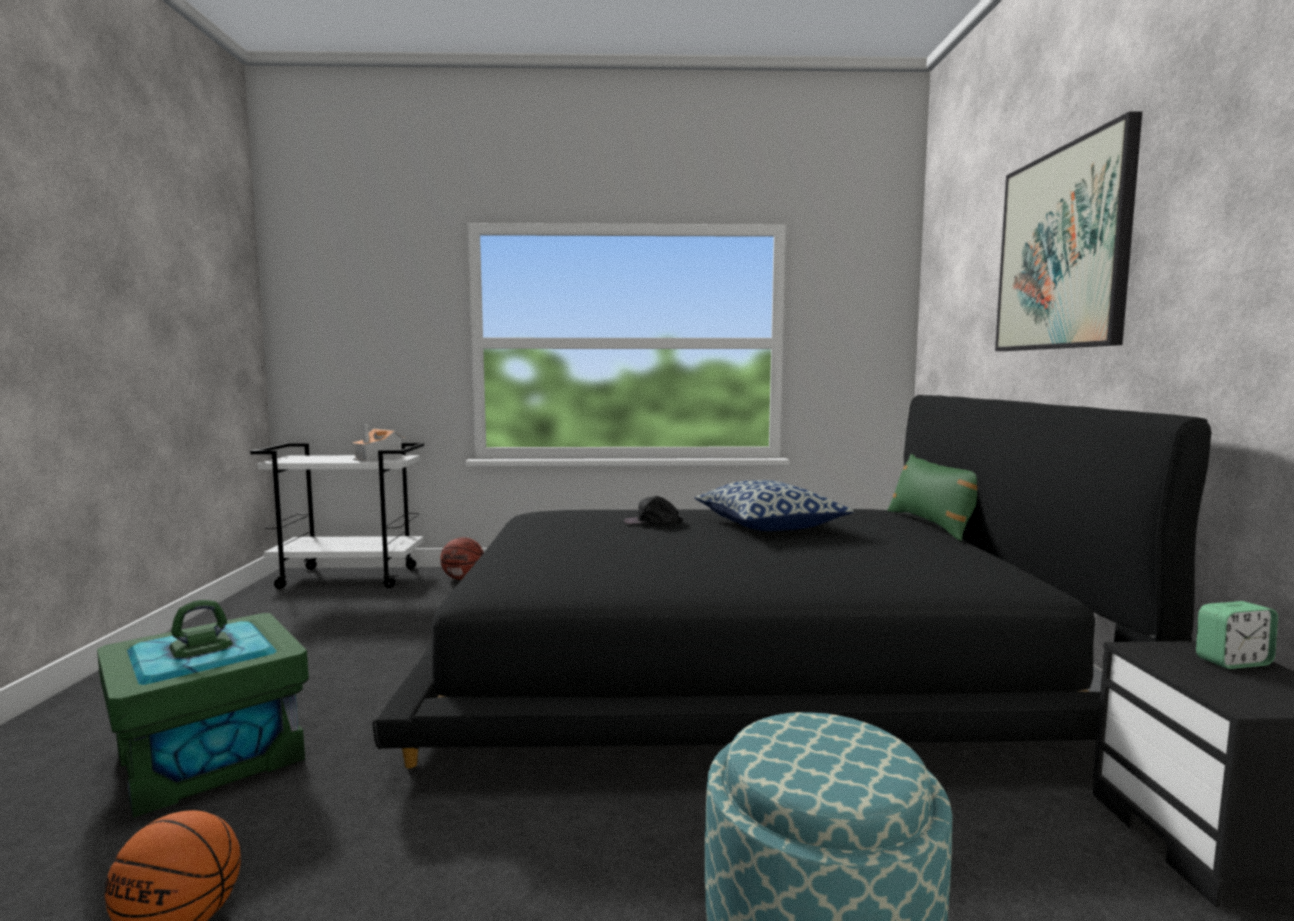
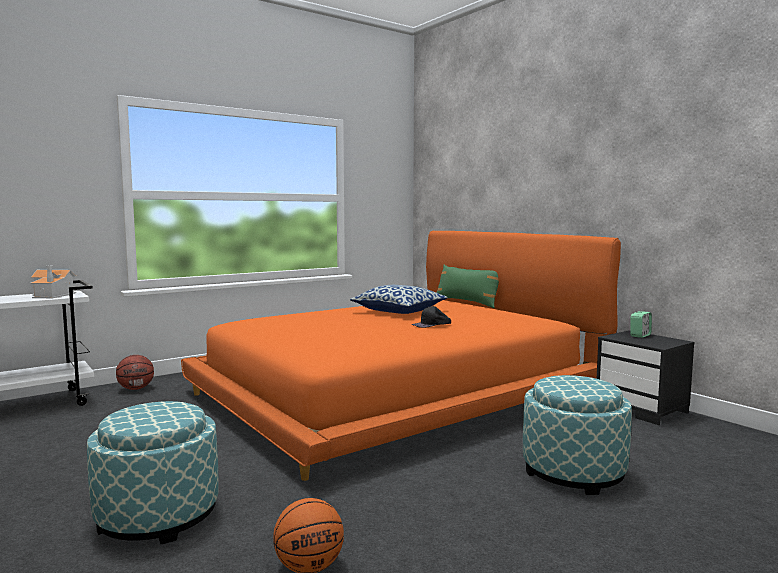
camera: 35 degrees left, 0 degrees up
(210, 756) = (158, 516): green storage box -> ottoman
(652, 522) = (333, 317): black cap -> black cap (431, 325)
(742, 658) = (398, 392): black bed -> orange bed
(1062, 250) = (525, 155): picture -> none

